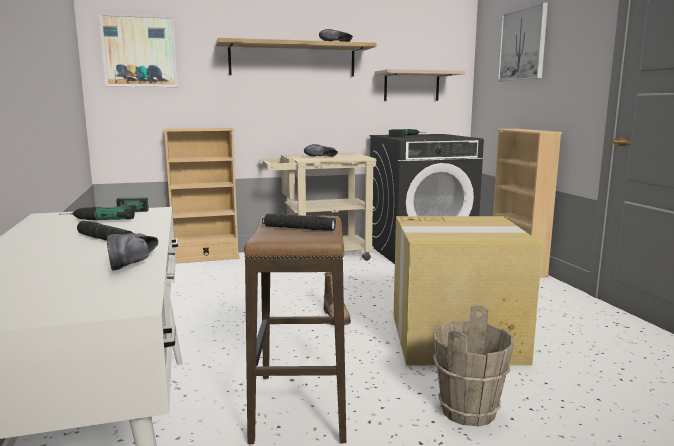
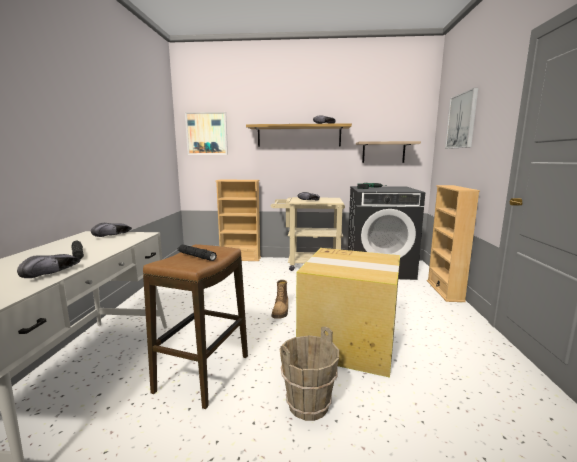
camera: 20 degrees right, 0 degrees up
(106, 216) = (114, 236): power drill -> black shoe

